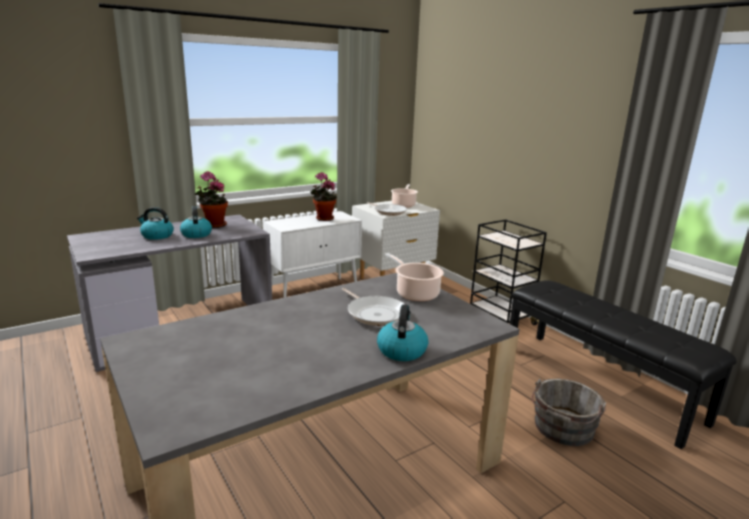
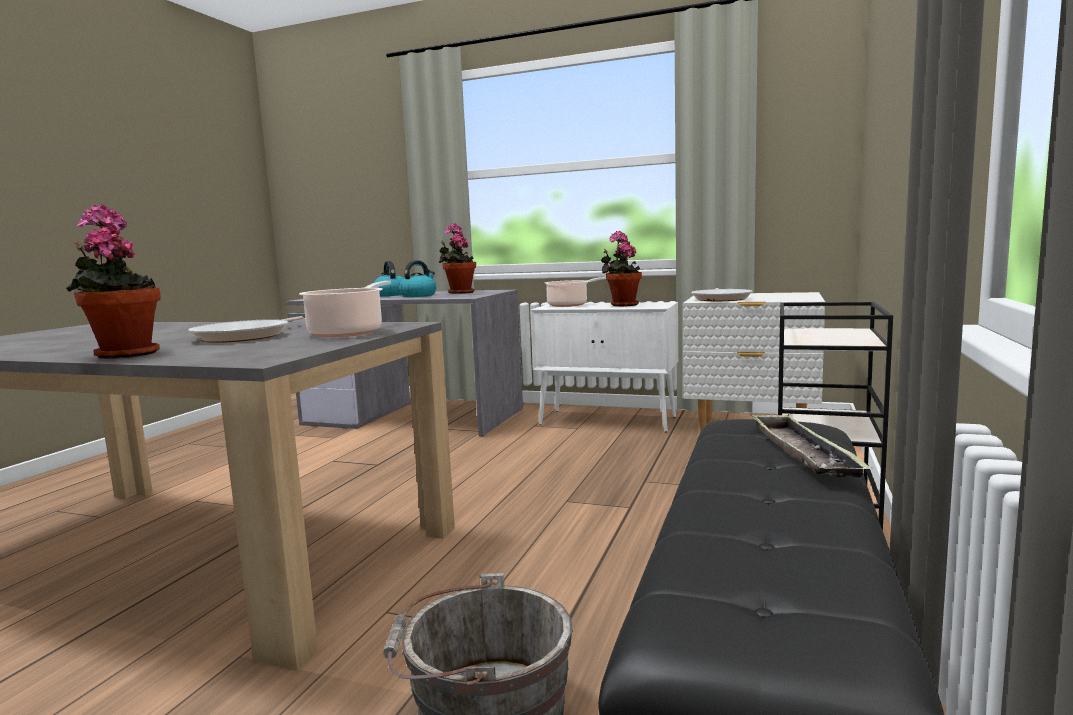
camera: 55 degrees right, 10 degrees down
(401, 350) = (124, 354): kettle -> potted plant
(403, 204) = (781, 295): cooking pot -> cooking pot (570, 305)
(579, 296) = (802, 453): none -> tray

